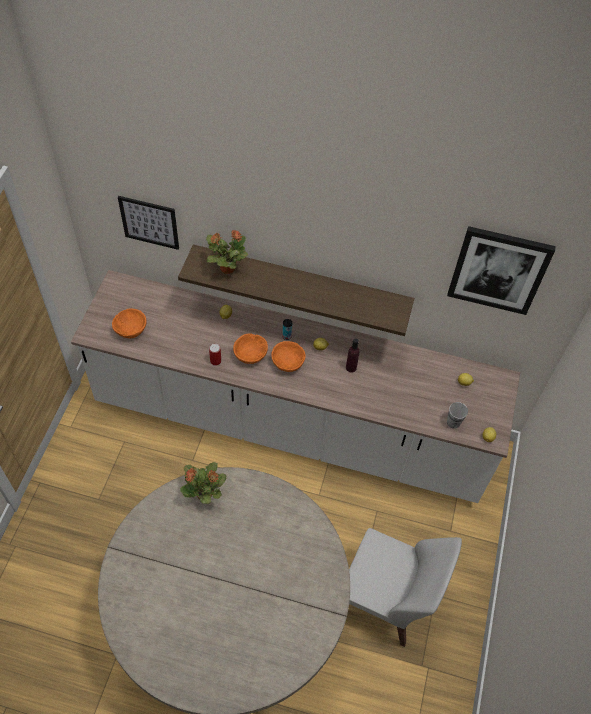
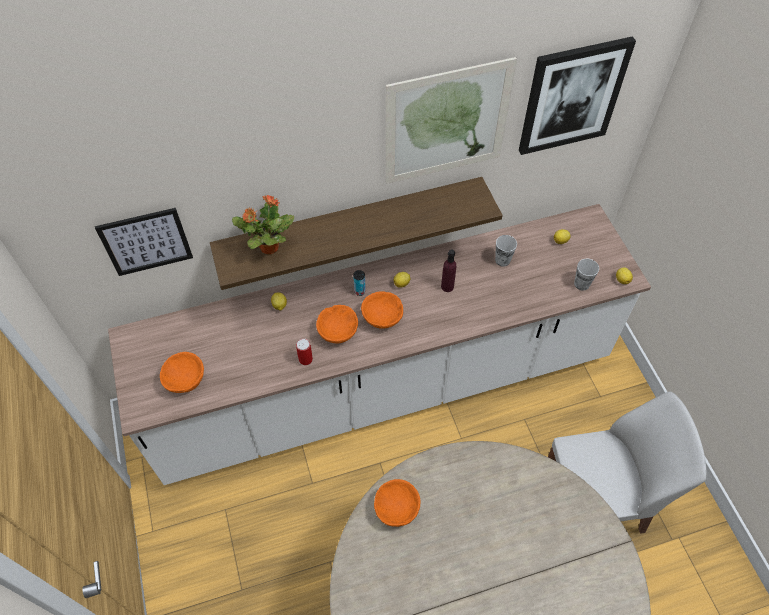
camera: 30 degrees left, 0 degrees up
(205, 494) = (397, 509): potted plant -> orange bowl
(387, 242) = (447, 123): none -> picture
(407, 372) = (502, 260): none -> cup

